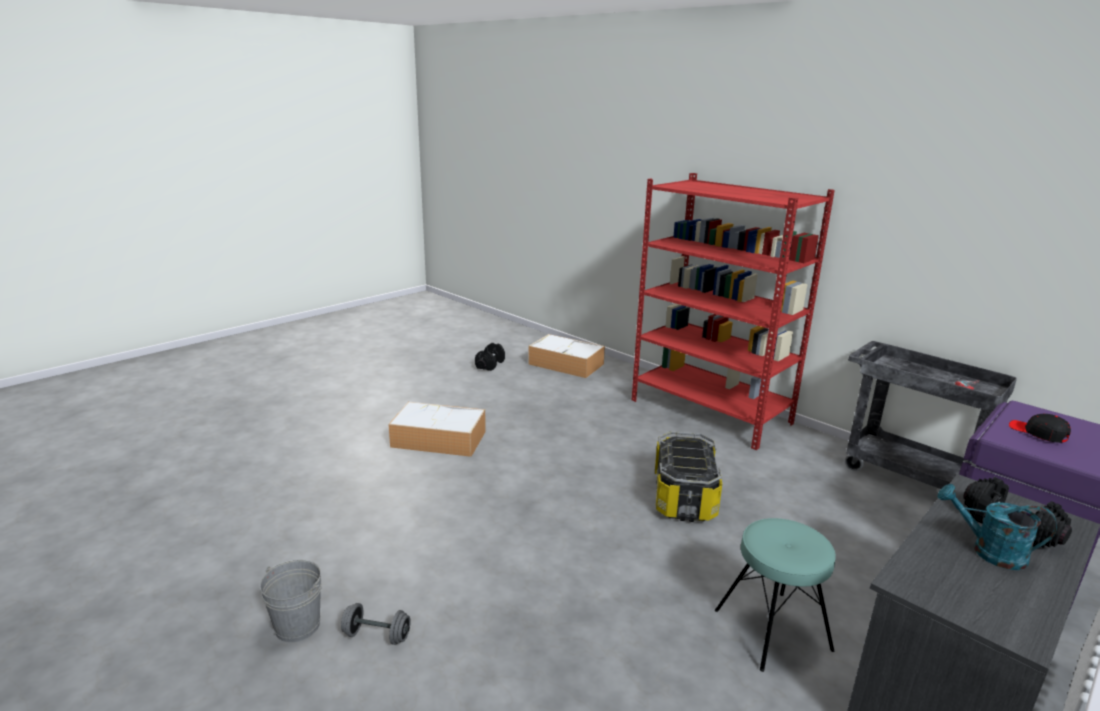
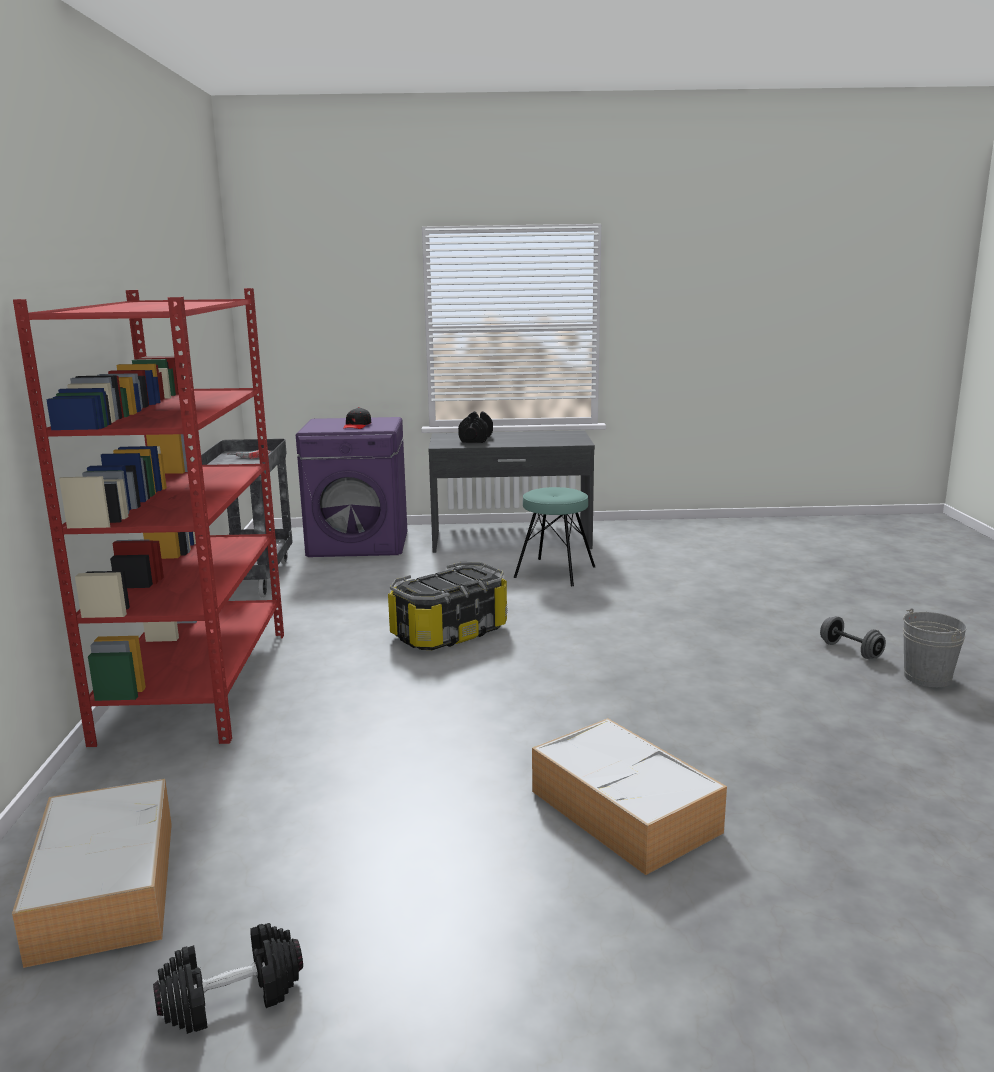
camera: 135 degrees left, 5 degrees down
(989, 552) = (513, 439): turquoise watering can -> none

